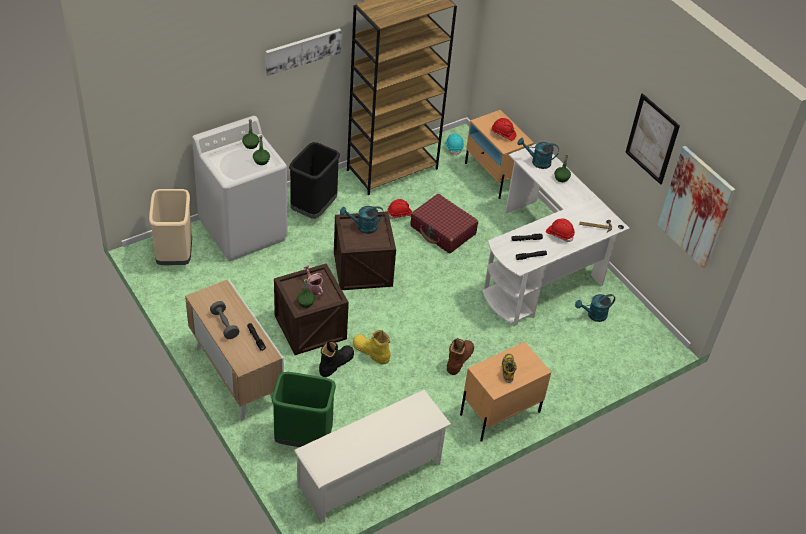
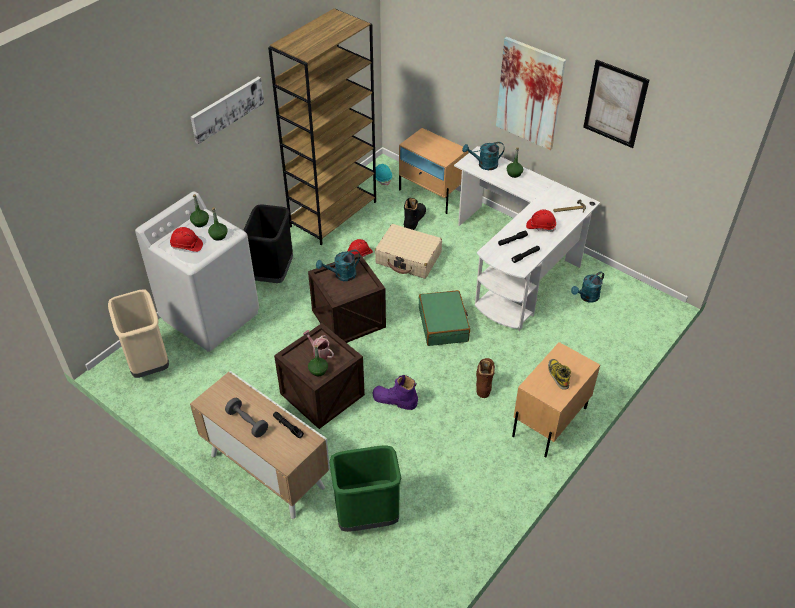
camera: 15 degrees left, 0 degrees up
(336, 363) = (365, 423): black boot -> black boot (414, 220)
(370, 475) = (454, 532): white shoe rack -> none
(371, 352) = (394, 400): yellow boot -> purple boot
(443, 230) = (408, 258): red suitcase -> beige suitcase
(446, 300) = (443, 324): none -> green suitcase
(503, 134) = (436, 149): red hard hat -> red hard hat (187, 246)
(696, 207) = (680, 159): picture -> picture (530, 94)

